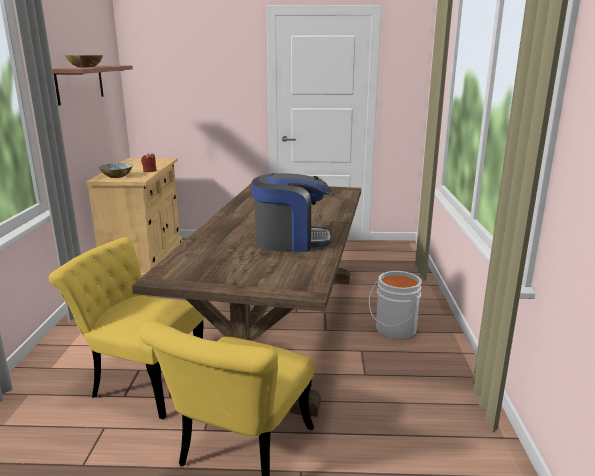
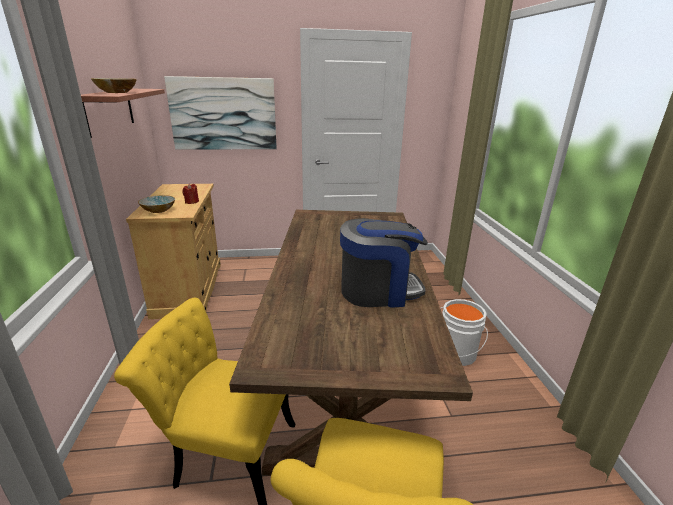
camera: 10 degrees left, 5 degrees up
(191, 90) = (223, 114): none -> picture

